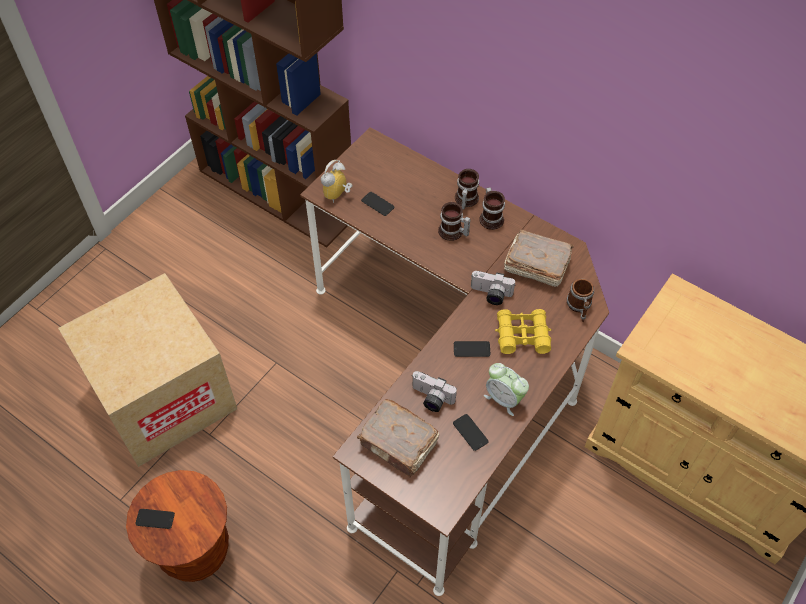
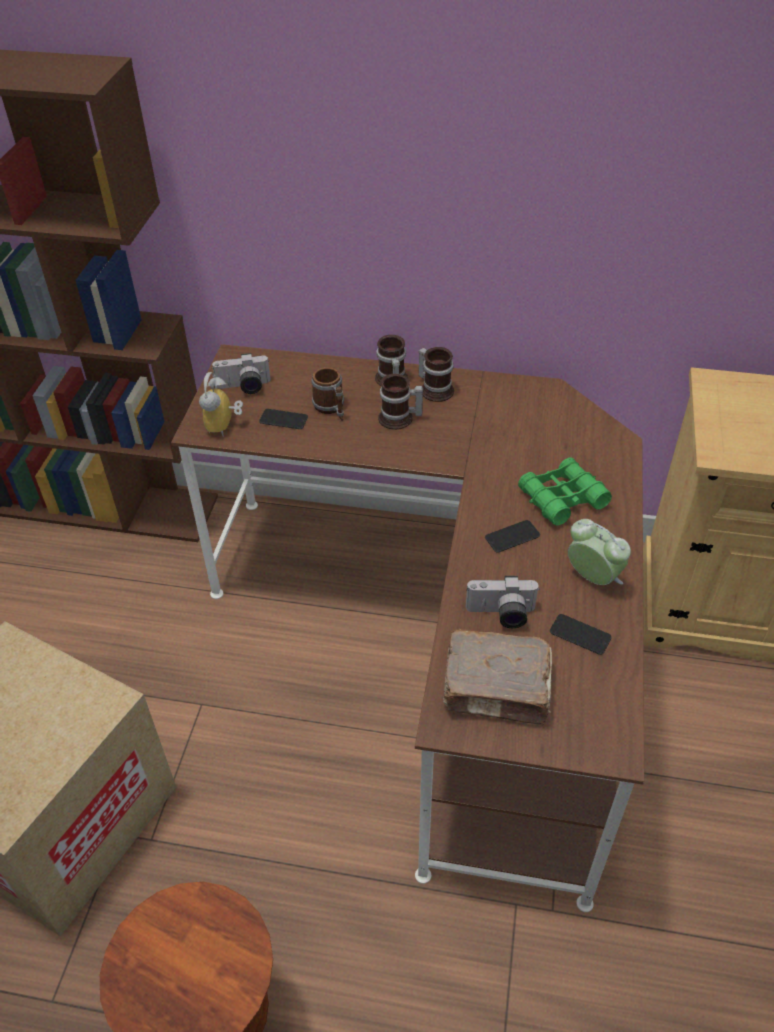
camera: 25 degrees left, 10 degrees down
(155, 519) = (153, 987): phone -> none
(490, 295) = (492, 469): camera -> camera (244, 387)
(504, 398) = (592, 577): alarm clock -> alarm clock turned 150 degrees counterclockwise
(522, 335) = (562, 498): yellow binoculars -> green binoculars
(536, 265) = (523, 419): brown book -> none
(579, 307) = (605, 446): mug -> mug (331, 409)

